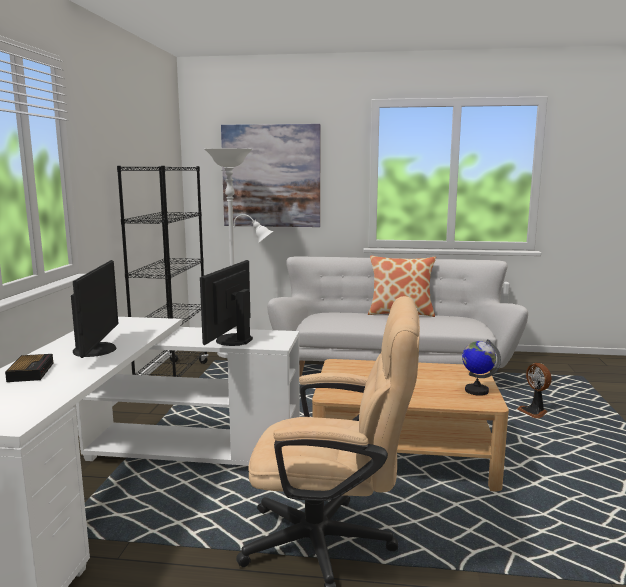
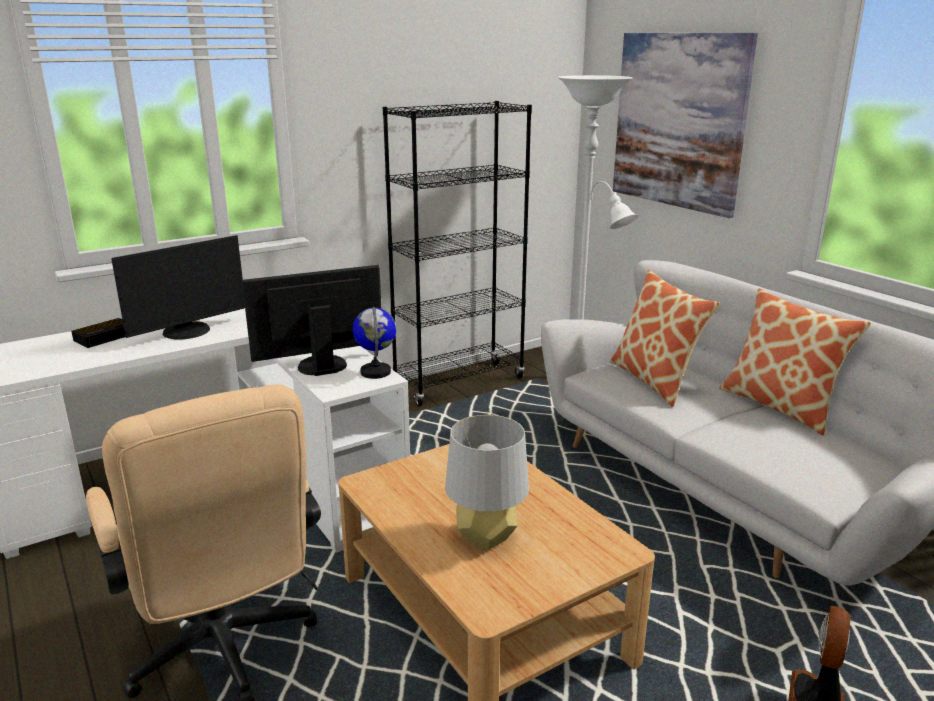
camera: 50 degrees right, 10 degrees up
(340, 319) = (655, 380): none -> pillow
(428, 387) = (486, 538): none -> grey table lamp
(476, 390) = (528, 582): globe -> globe (376, 372)

